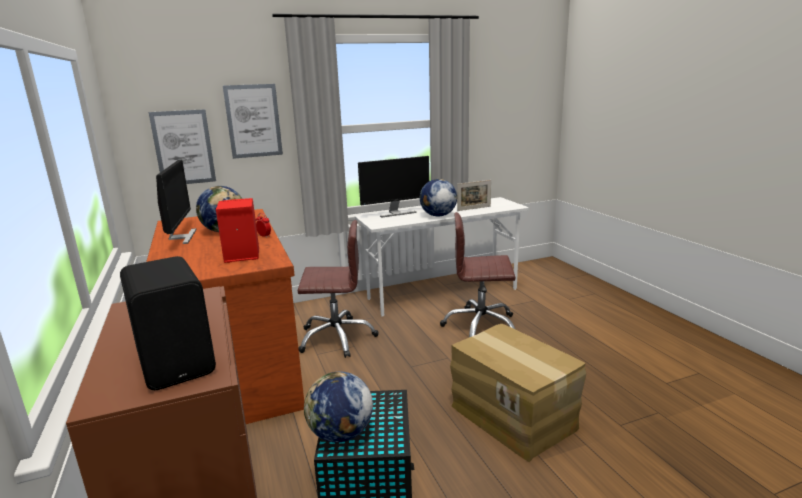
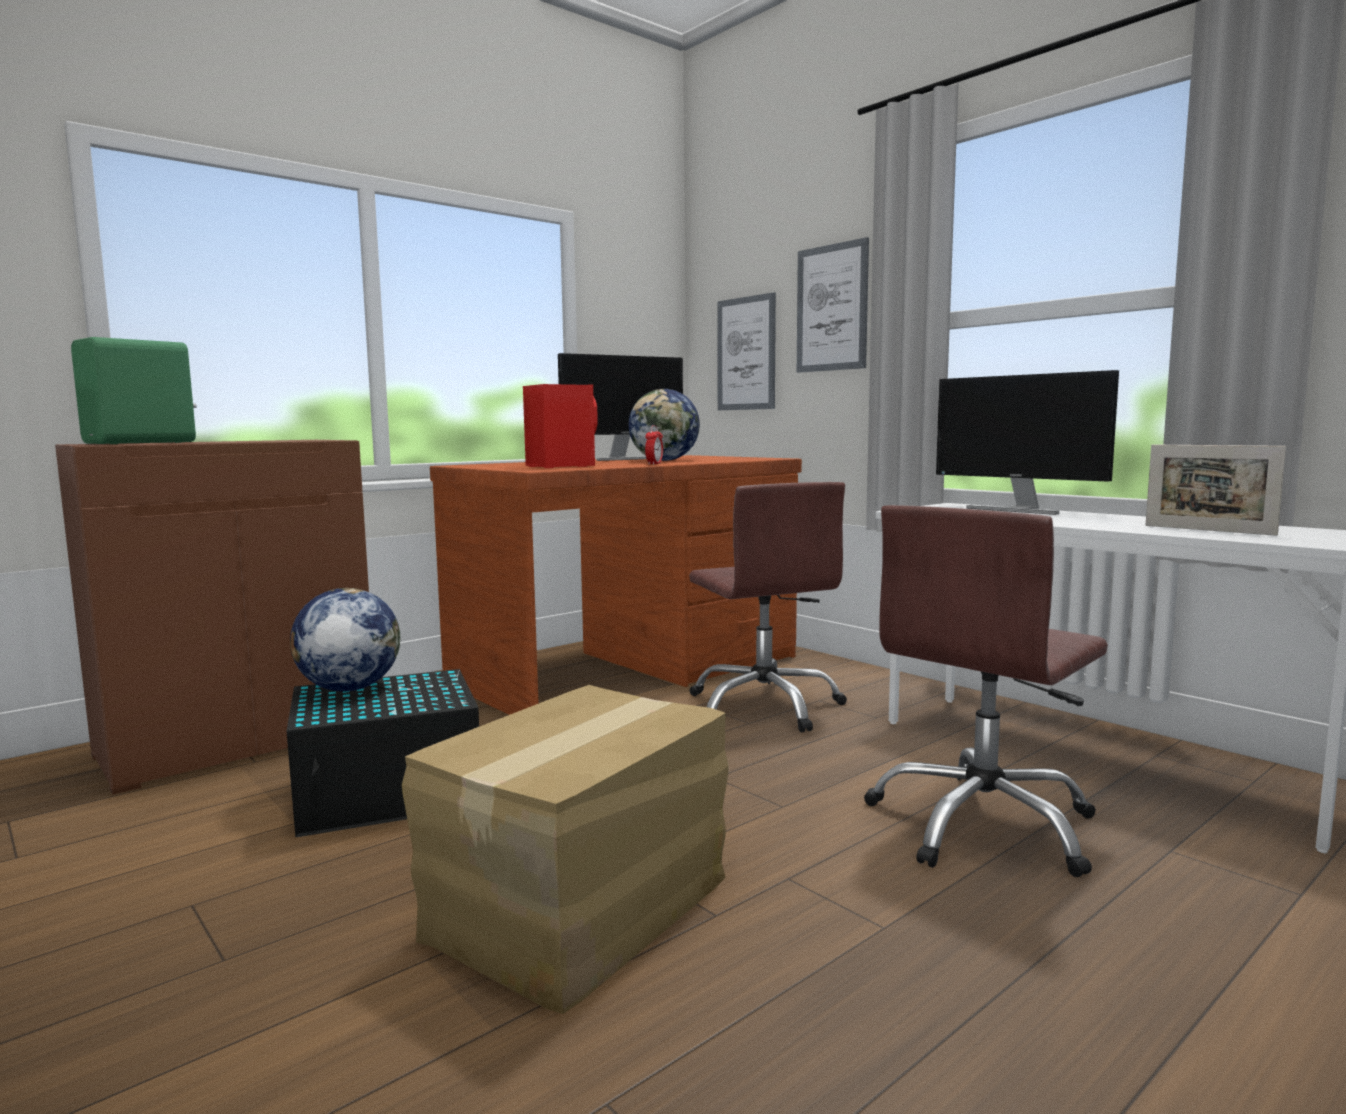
camera: 70 degrees right, 10 degrees down
(179, 362) = (143, 443): black speaker -> green speaker
(438, 215) = (1064, 521): globe -> none
(480, 326) = (983, 825): brown office chair -> brown office chair turned 120 degrees counterclockwise

